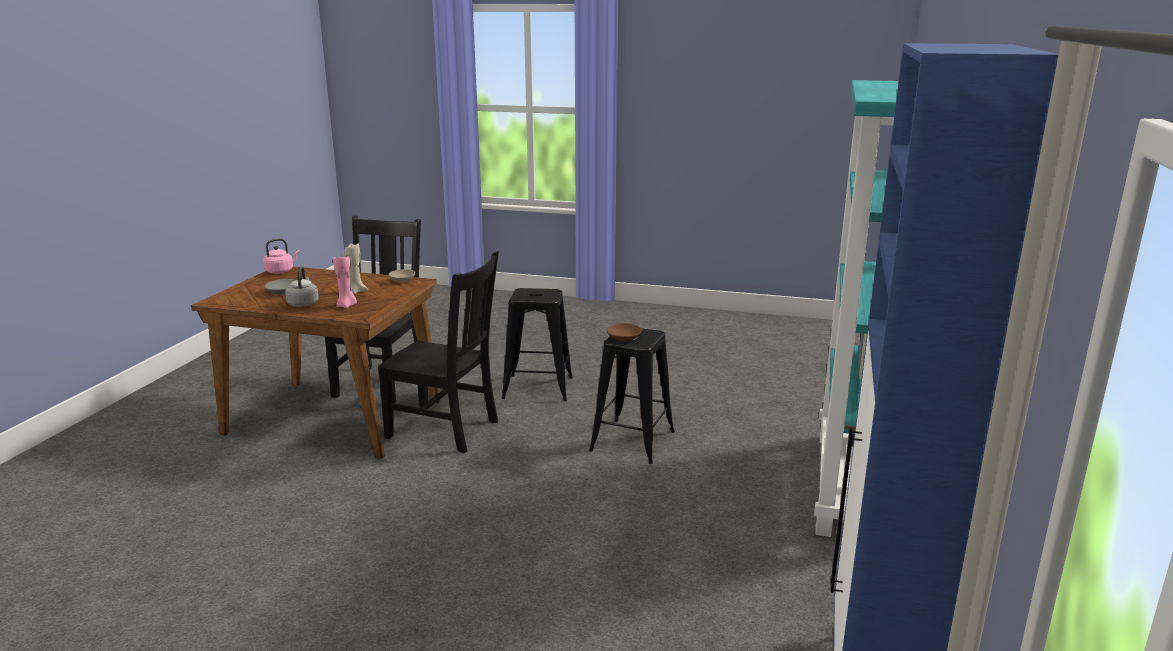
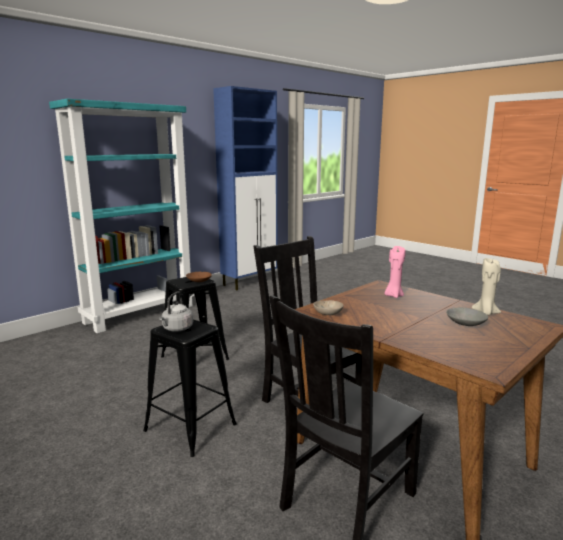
camera: 150 degrees left, 5 degrees down
(281, 271) = (489, 364): pink kettle -> none
(303, 303) = (436, 304): grey kettle -> grey kettle (176, 329)
(356, 291) = (382, 309): beige candle -> beige candle (485, 313)

